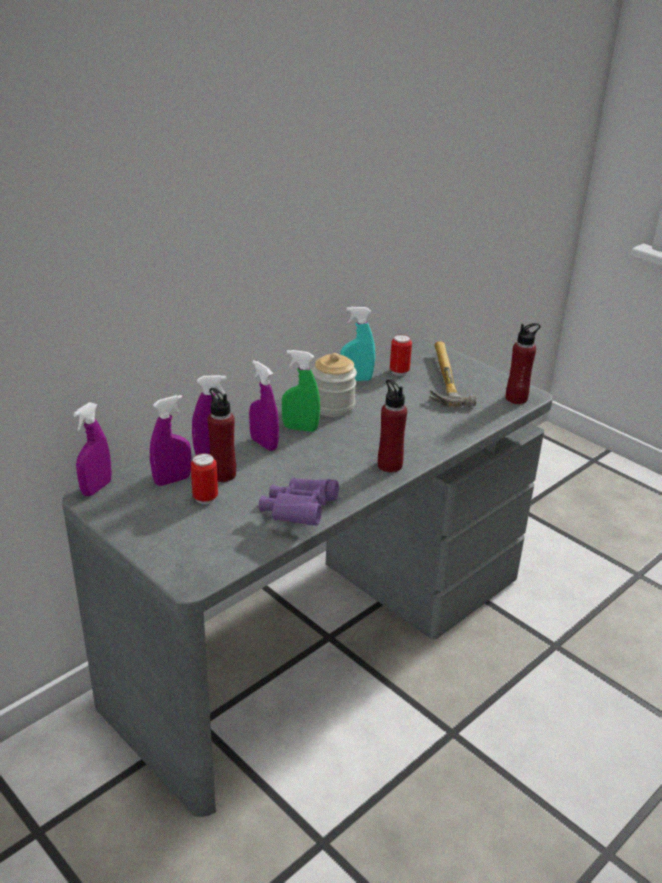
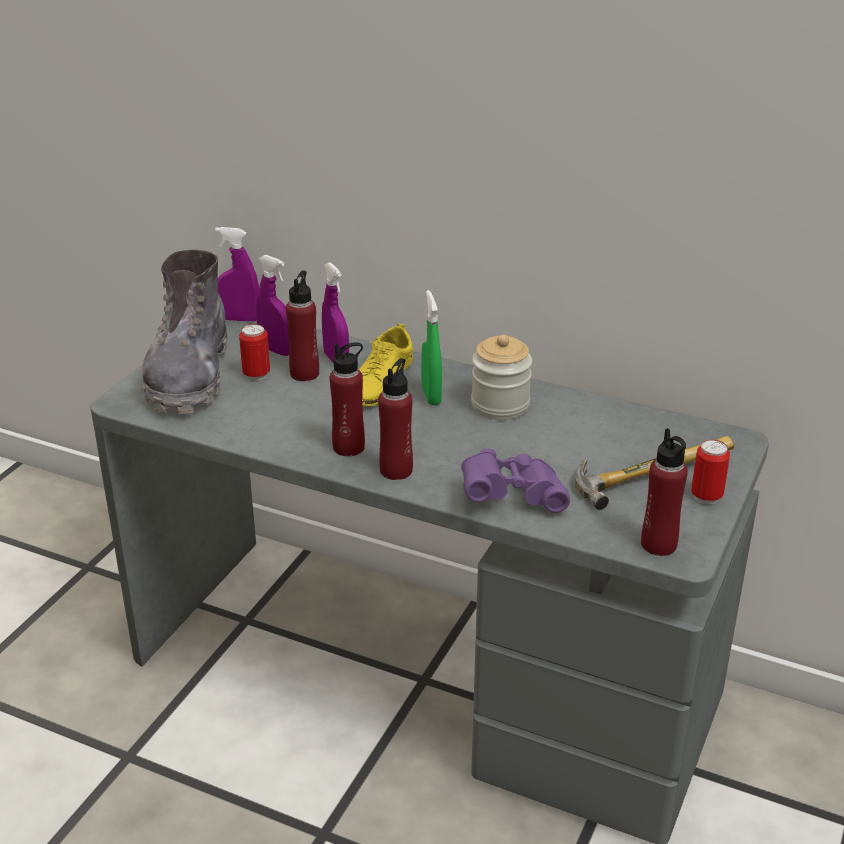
camera: 70 degrees right, 0 degrees up
(177, 533) = (190, 376): none -> grey boot
(264, 444) = (381, 382): purple spray bottle -> yellow shoe
(298, 513) = (260, 432): purple binoculars -> purple binoculars (511, 496)
(347, 478) = (349, 447): none -> red bottle
(356, 379) = (583, 407): turquoise spray bottle -> none
(399, 372) = (637, 434): can -> can (706, 497)

